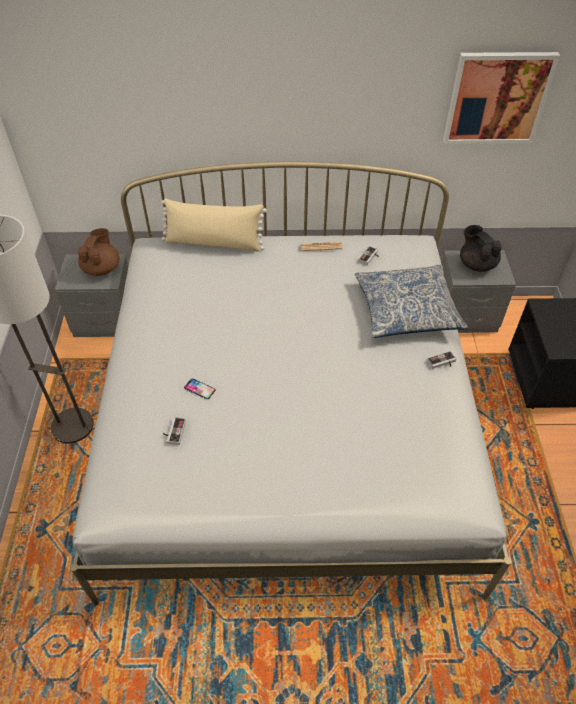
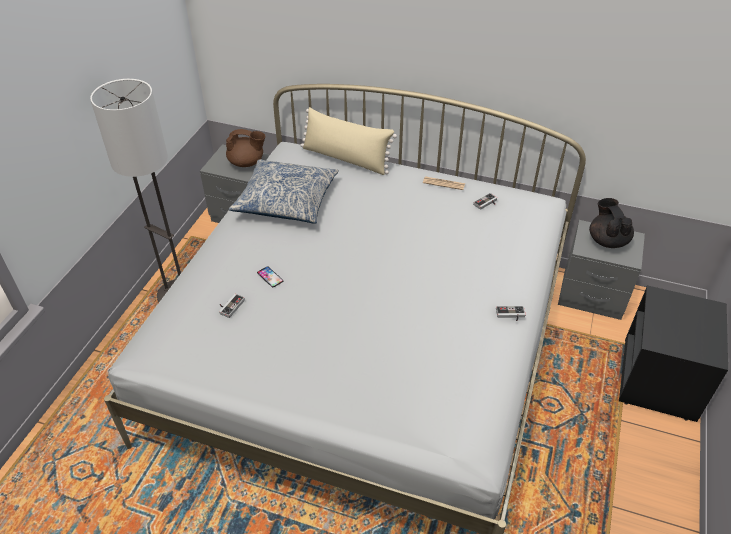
camera: 20 degrees right, 5 degrees down
(102, 268) = (247, 162): brown teapot -> brown teapot turned 60 degrees clockwise
(407, 310) = (499, 259): pillow -> pillow (286, 200)
(497, 98) = (643, 67): picture -> none

